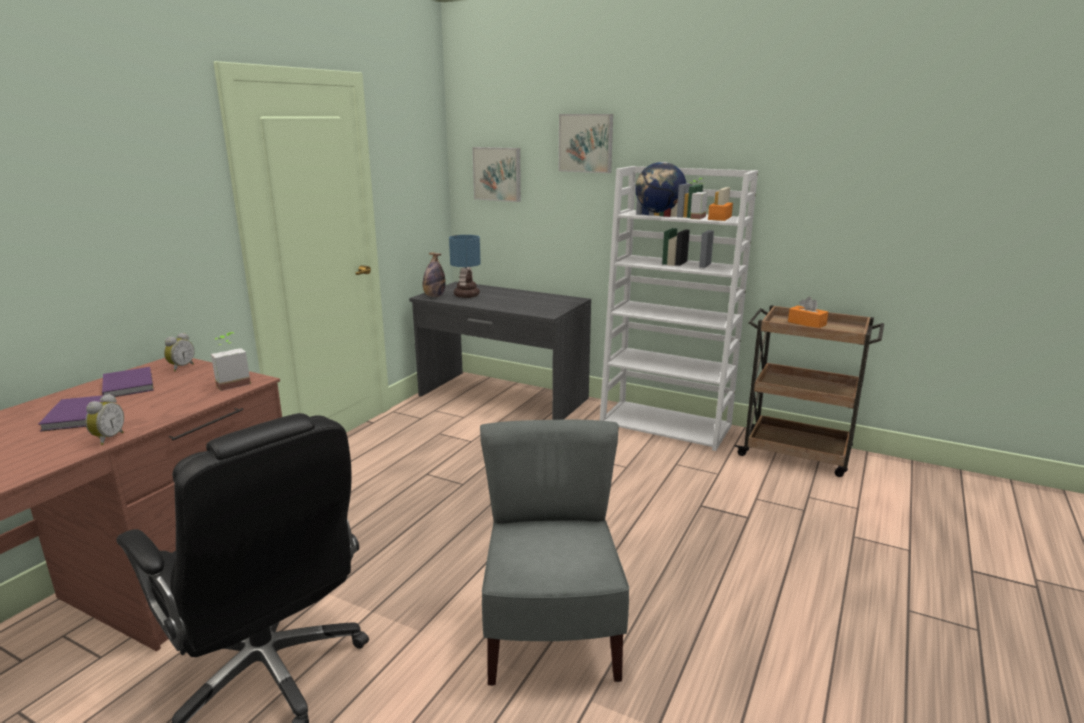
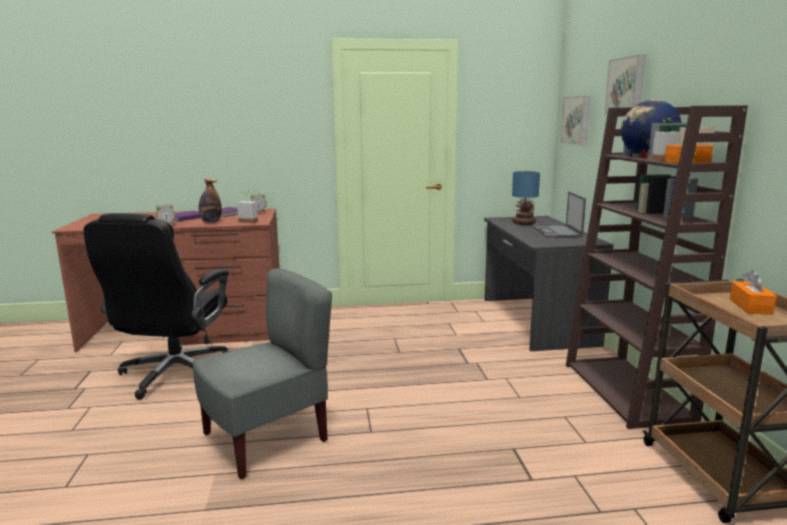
camera: 55 degrees right, 5 degrees down
(434, 296) = (501, 219): bottle -> bottle (211, 222)
(521, 297) = (557, 232): none -> laptop
(667, 425) = (628, 392): white bookcase -> brown bookcase

